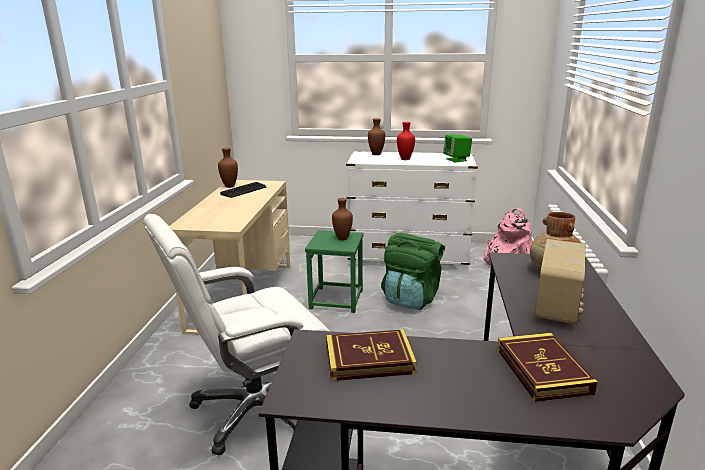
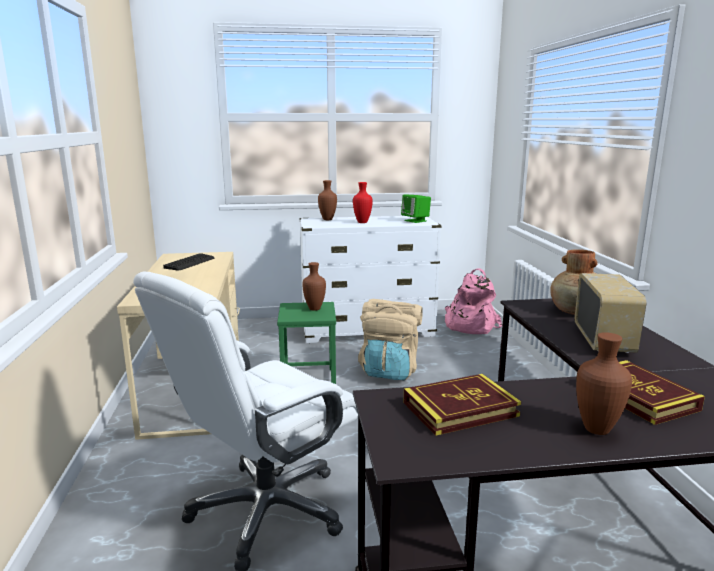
camera: 15 degrees left, 5 degrees down
(230, 186) = (170, 260): brown vase -> brown vase (597, 429)
(411, 298) = (390, 370): green backpack -> beige backpack

